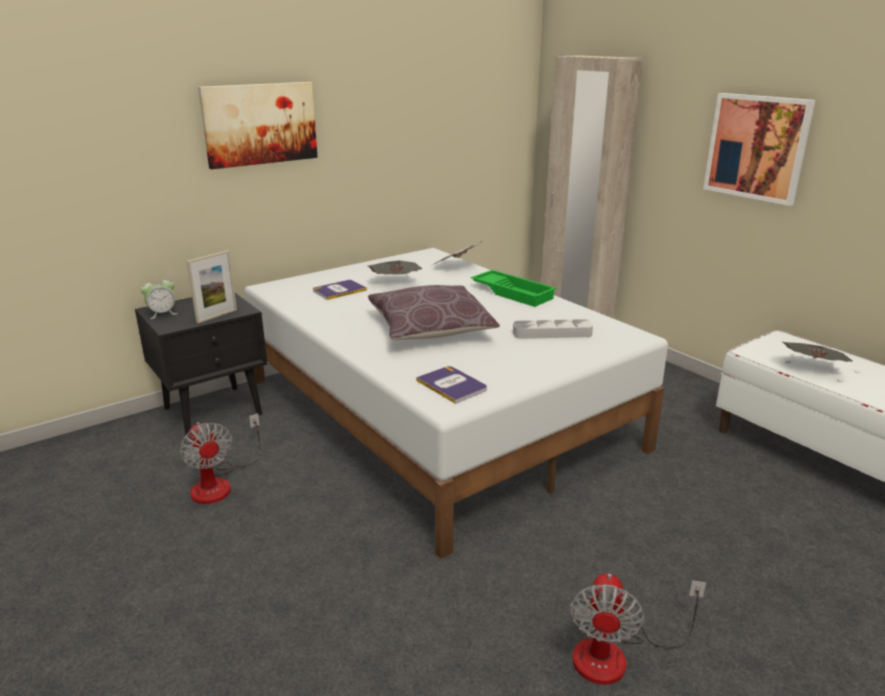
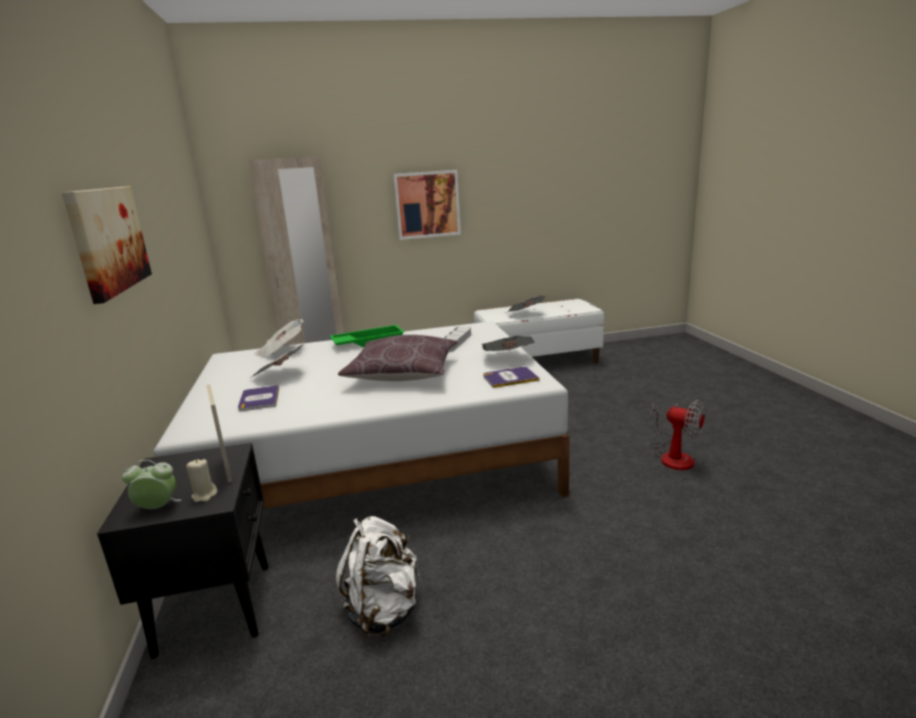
camera: 65 degrees left, 5 degrees down
(162, 314) = (158, 508): alarm clock -> alarm clock turned 90 degrees counterclockwise
(178, 321) = (204, 495): none -> beige candle
(220, 483) = (384, 610): fan -> white backpack
(519, 373) = (508, 358): none -> newspaper

